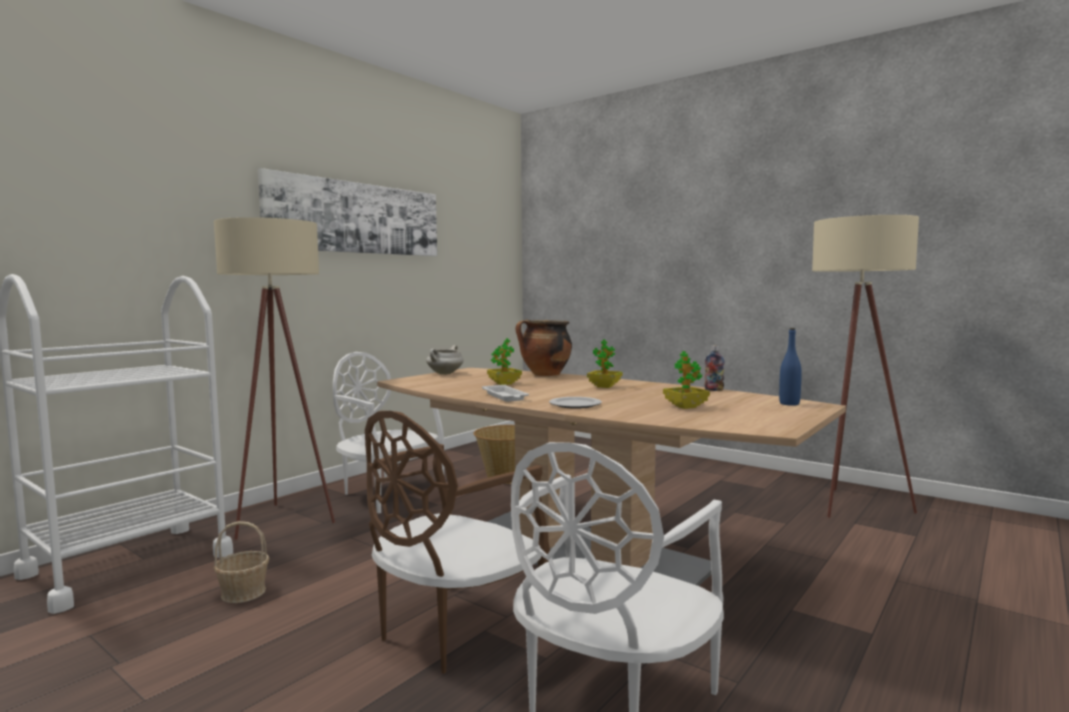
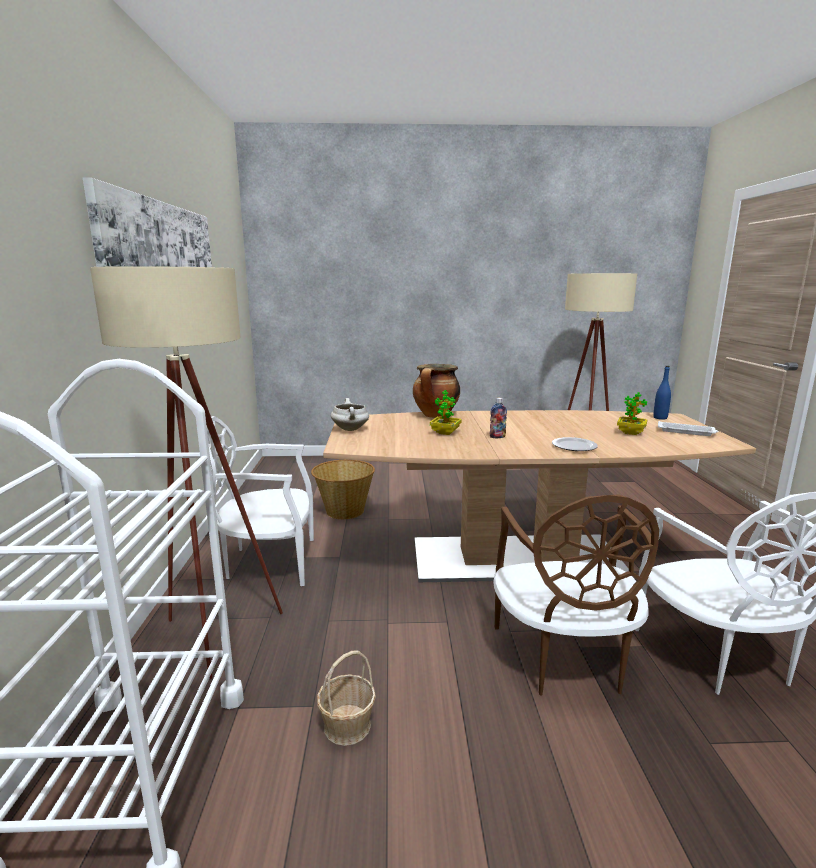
camera: 40 degrees left, 10 degrees up
(505, 397) = (503, 448): white tray -> white tray (686, 432)
(604, 386) = (520, 421): potted plant -> none
(714, 390) = (587, 412): bottle -> bottle (497, 437)

